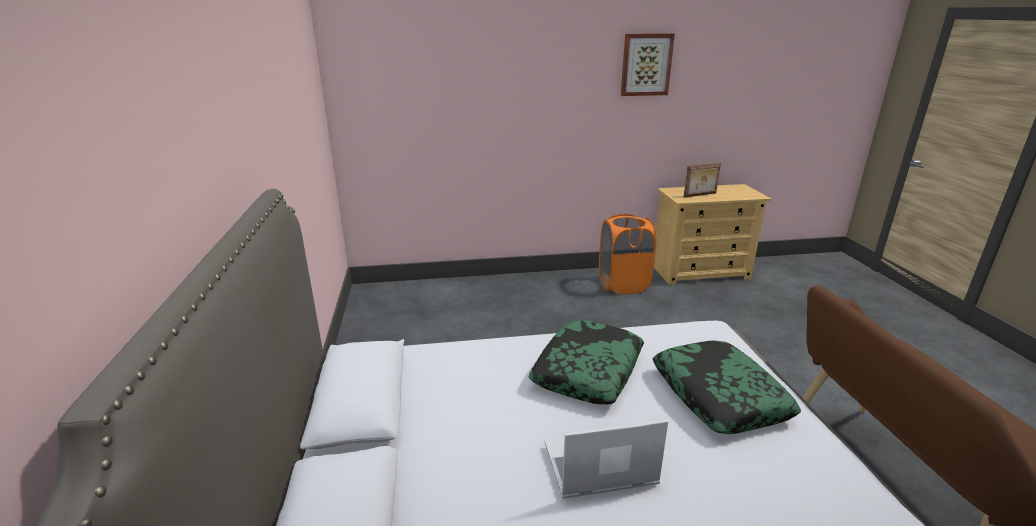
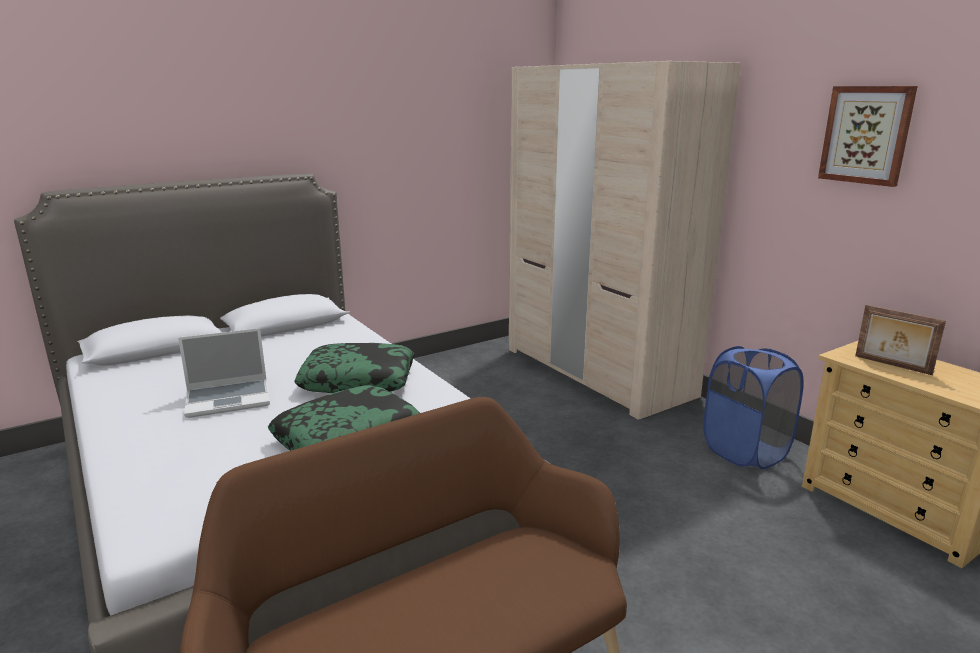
camera: 65 degrees right, 5 degrees down
(468, 292) = (596, 372): none -> beige wardrobe
(598, 466) = (229, 399): laptop -> laptop turned 105 degrees clockwise
(623, 285) = (745, 451): orange laundry basket -> blue laundry basket

